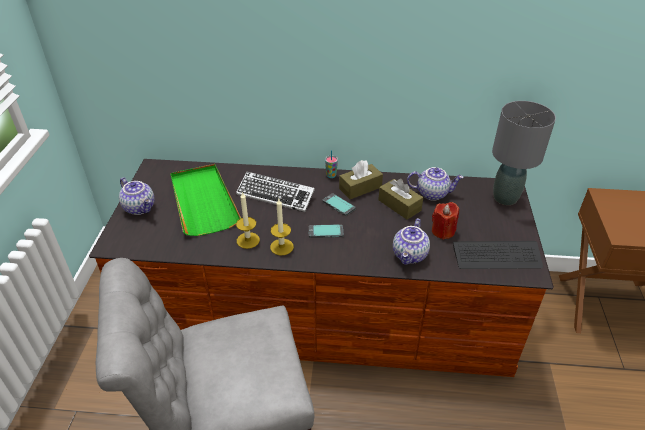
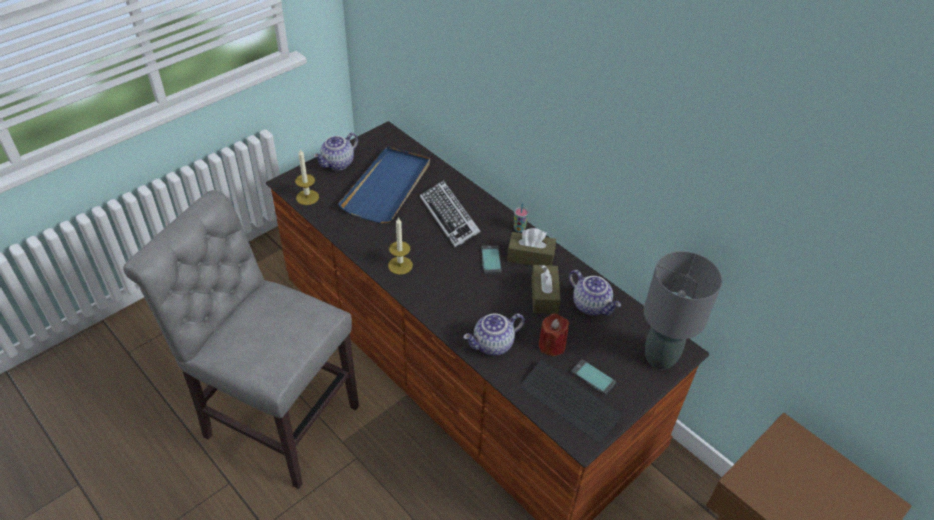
camera: 40 degrees right, 5 degrees up
(140, 207) = (338, 164): teapot -> teapot turned 45 degrees clockwise
(203, 201) = (388, 187): green tray -> blue tray
(248, 240) = (382, 242): candle -> candle (307, 197)
(325, 232) = (450, 276): phone -> phone (593, 377)

